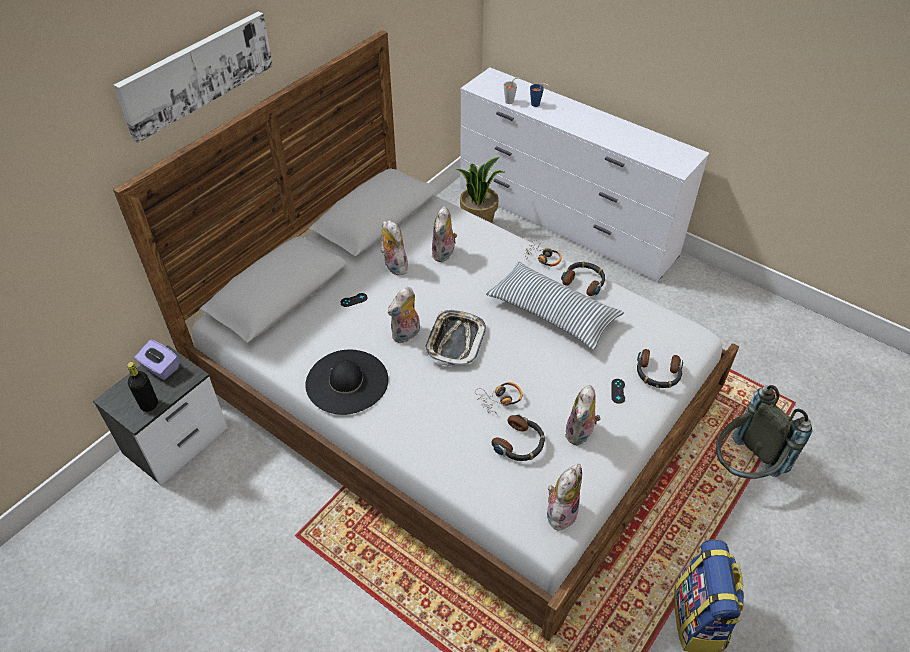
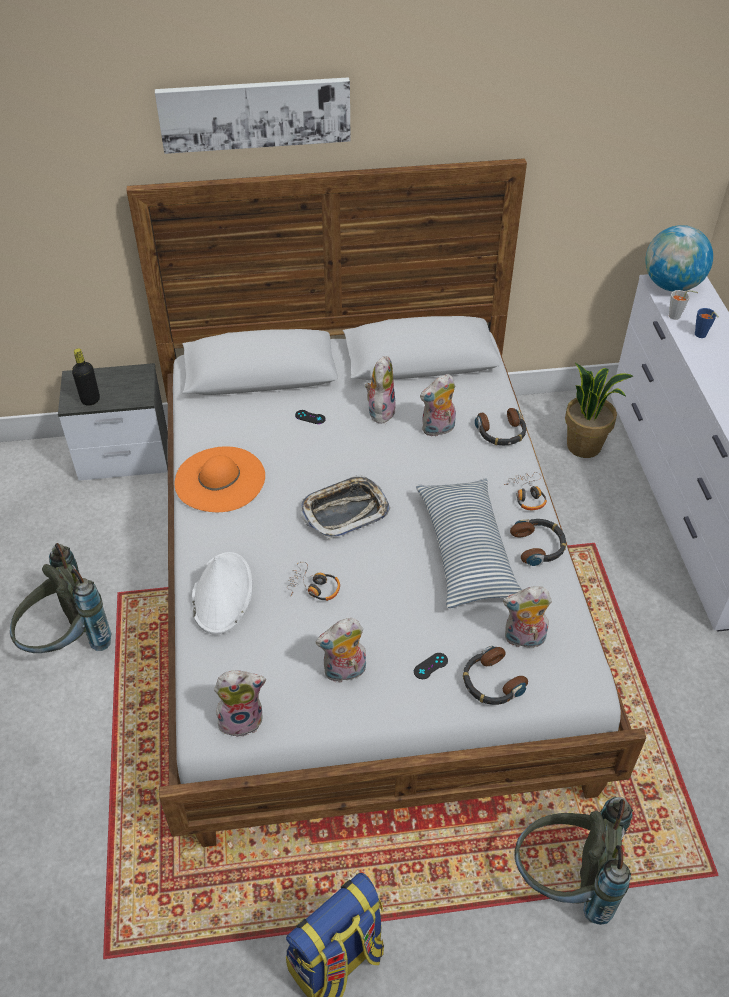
camera: 45 degrees right, 0 degrees up
(160, 368) = (129, 377): purple tissue box -> none
(300, 600) = (67, 643): none -> grey backpack
(347, 381) = (220, 479): black hat -> orange hat
(406, 335) = (313, 476): plush toy -> plush toy (523, 639)
(449, 449) = (222, 593): none -> white hat
(485, 85) = (671, 285): none -> globe
(520, 444) = (281, 636): headphones -> headphones (501, 433)

